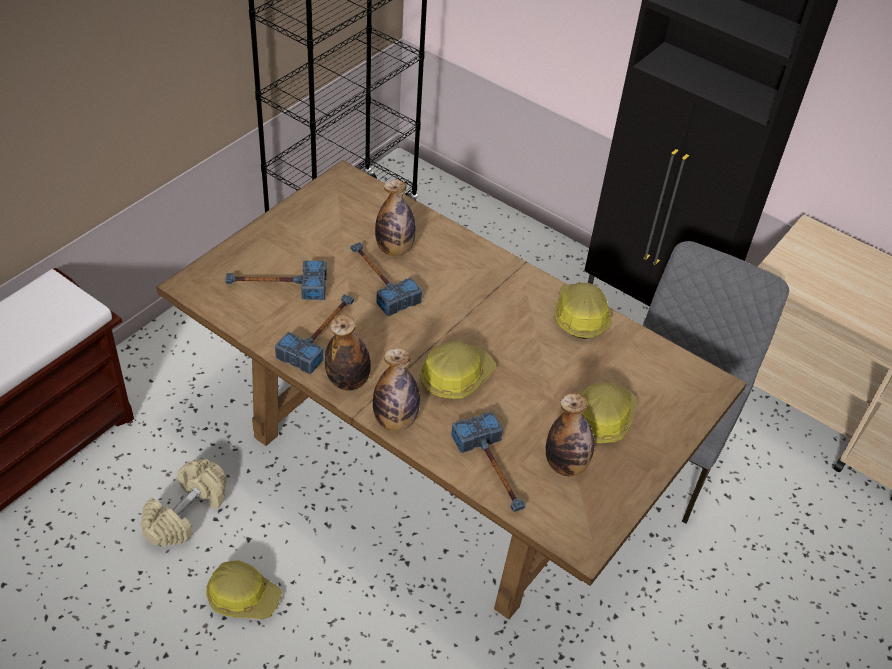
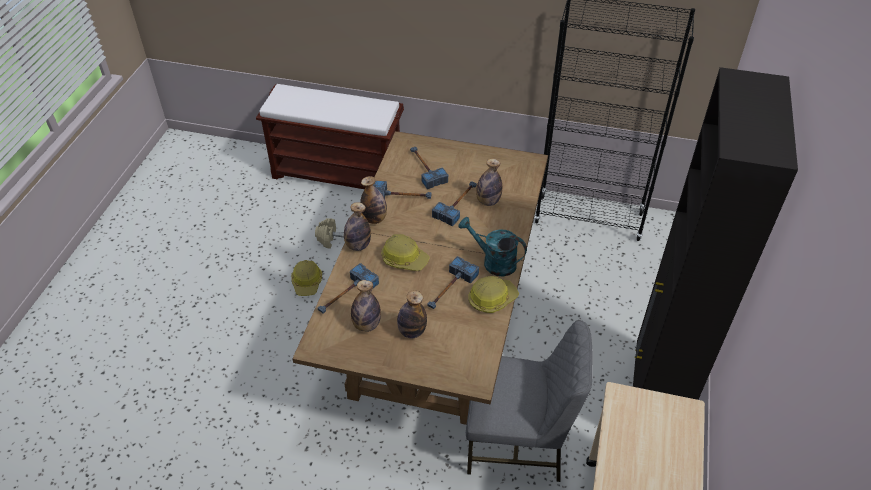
camera: 70 degrees right, 0 degrees up
(514, 289) = (493, 262): none -> turquoise watering can
(541, 351) = (449, 289): none -> hammer
(601, 418) = (412, 331): hard hat -> bottle

